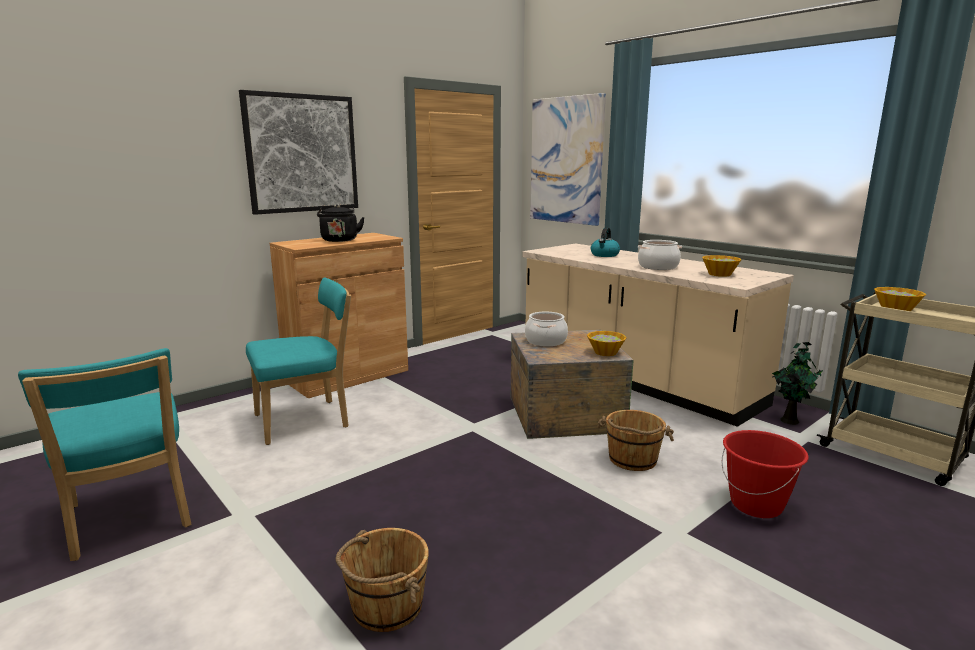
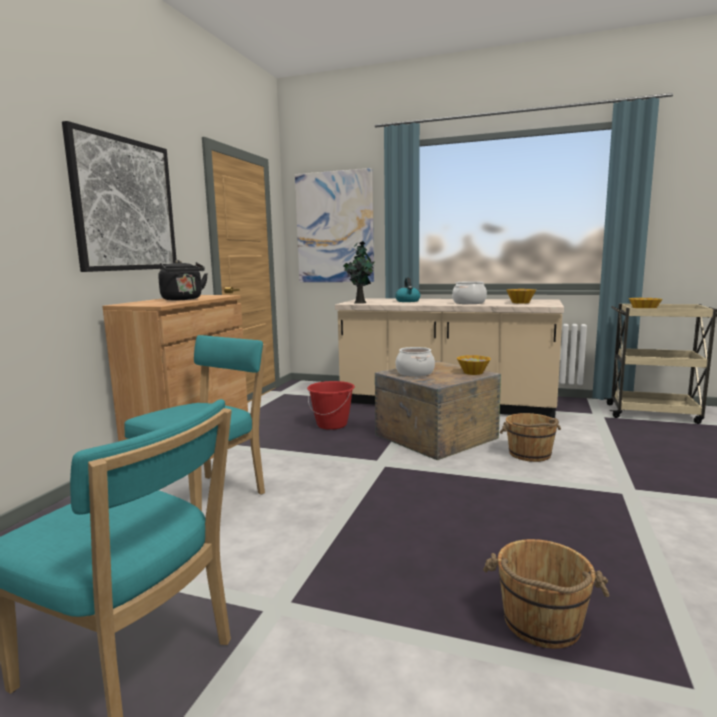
camera: 30 degrees left, 5 degrees down
(756, 505) = (640, 460): red bucket -> red bucket (332, 425)
(789, 420) = (575, 407): potted plant -> potted plant (360, 302)

